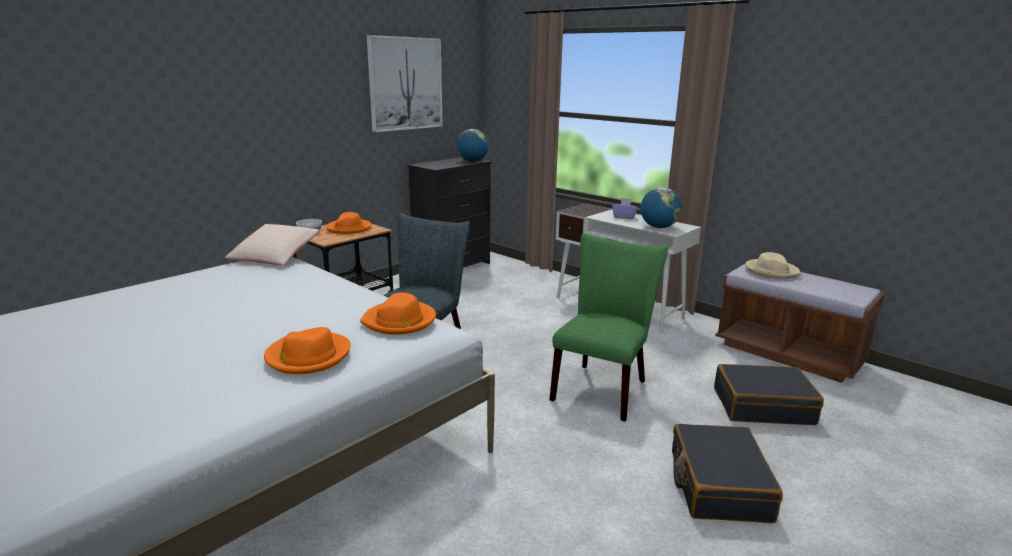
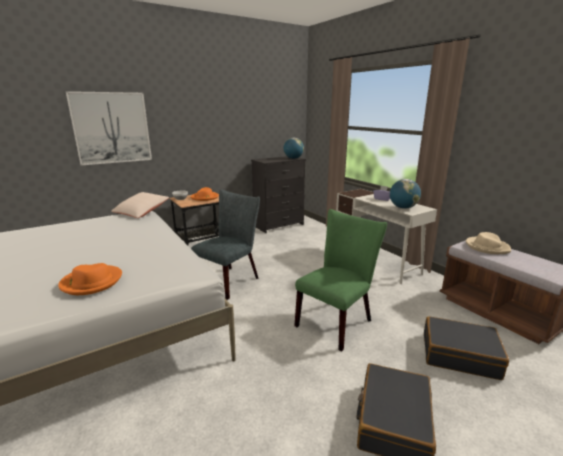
camera: 15 degrees right, 0 degrees up
(400, 321) = (171, 262): orange hat -> none
(405, 84) = (251, 108): picture -> picture (112, 128)

